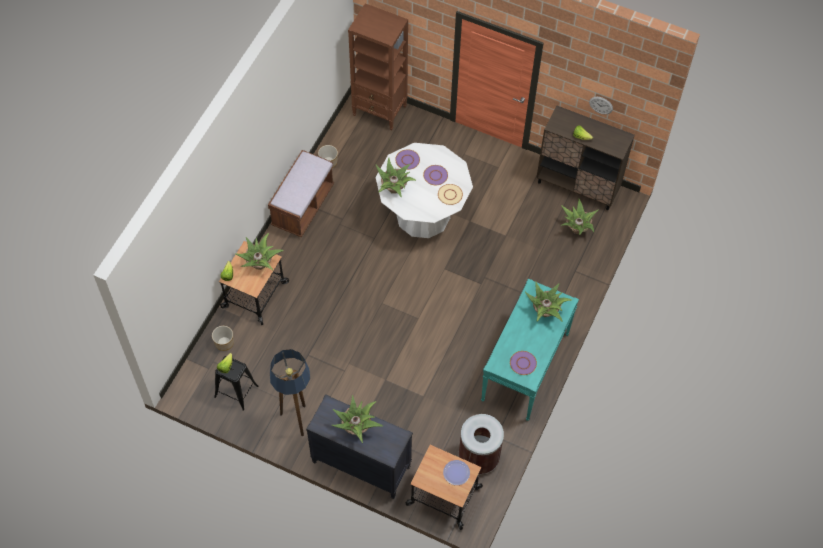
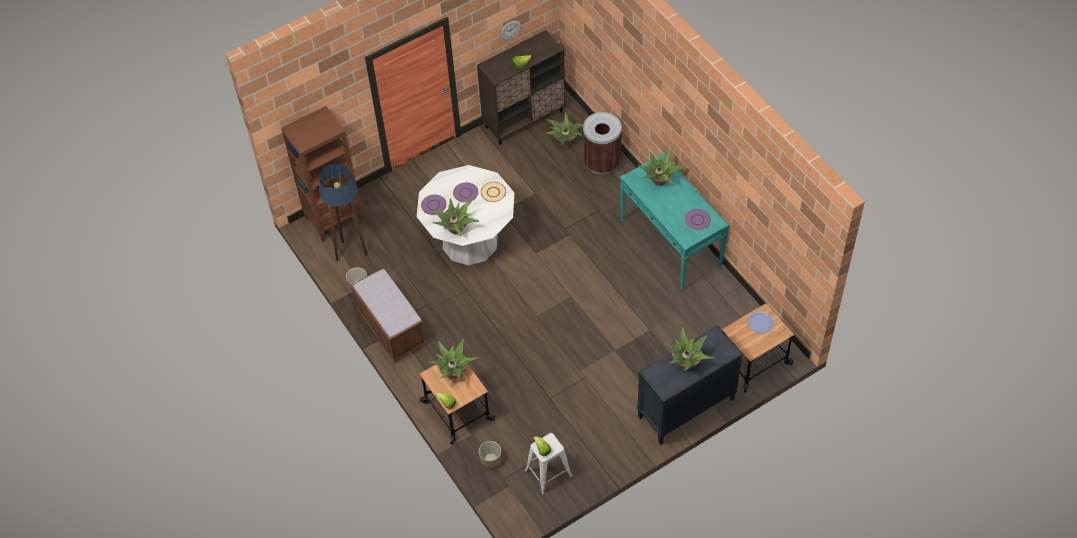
camera: 55 degrees left, 5 degrees down
(236, 391) = (548, 473): black stool -> white stool
(297, 421) = (611, 438): floor lamp -> floor lamp (352, 253)
(479, 457) = (733, 318): brown trash can -> brown trash can (602, 162)

